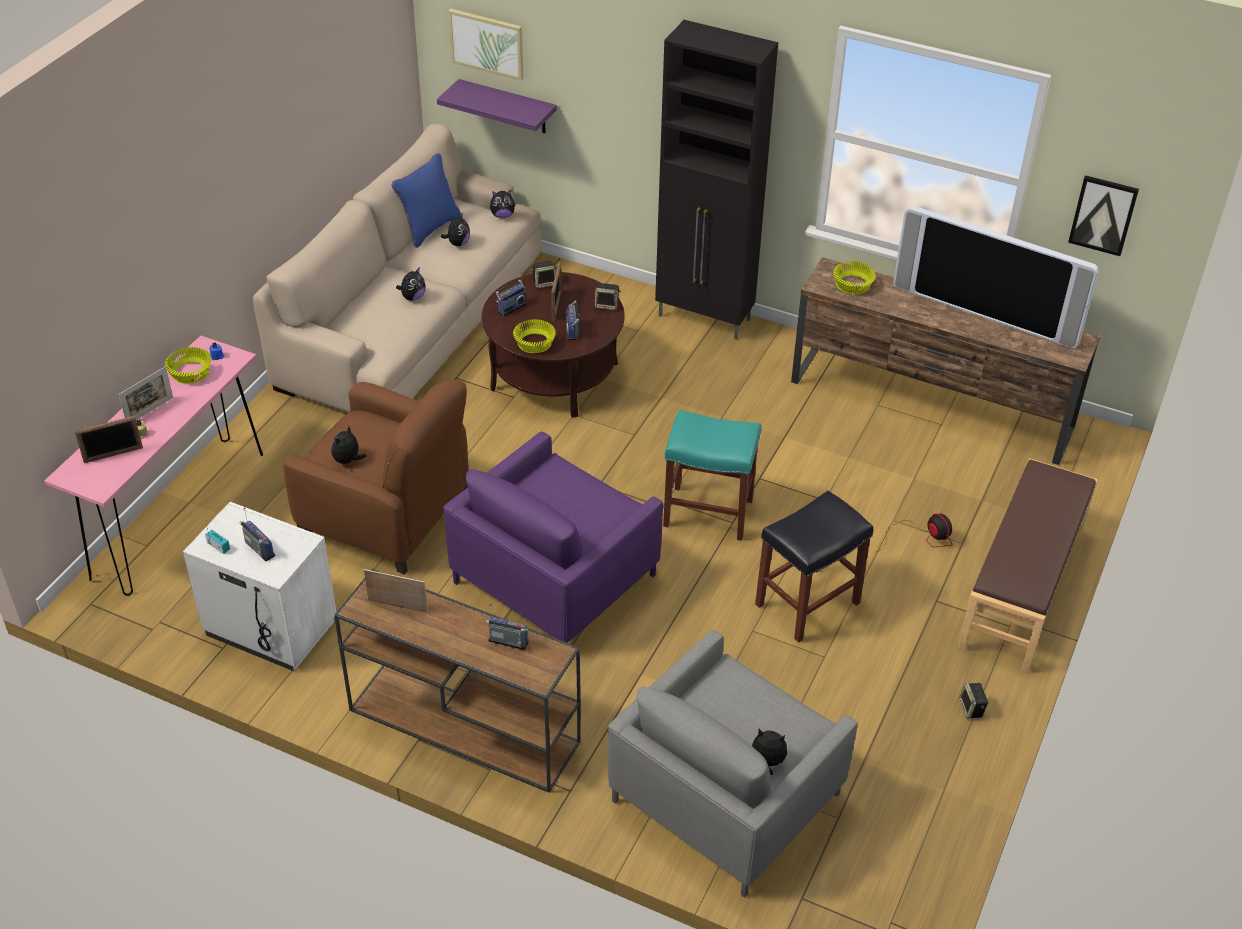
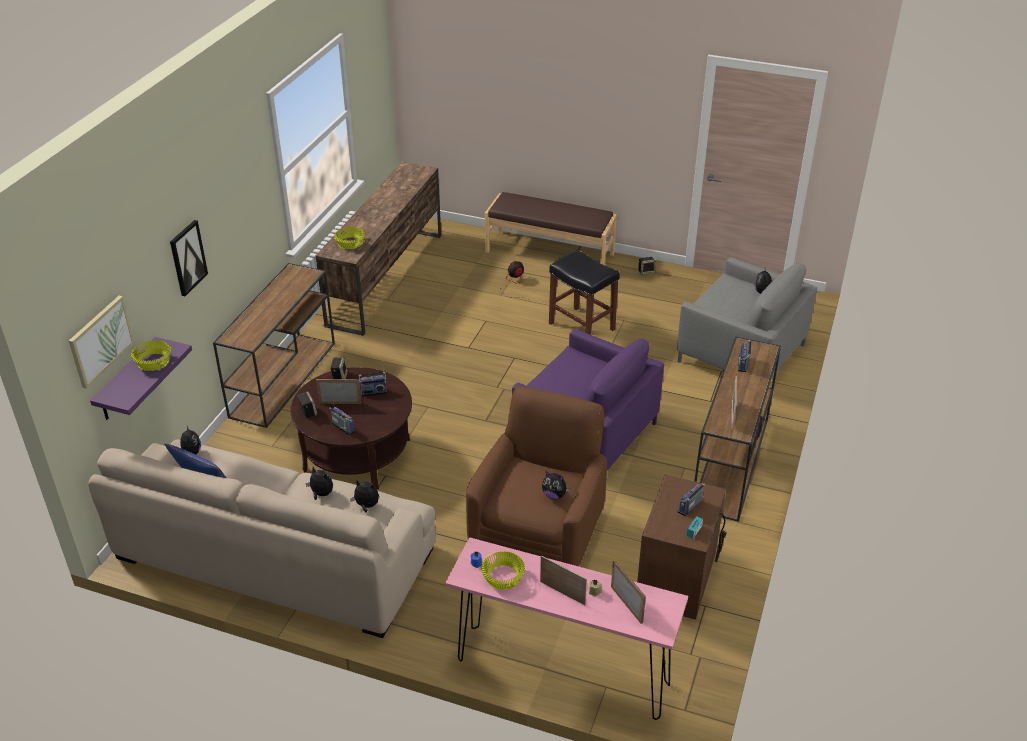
camera: 95 degrees left, 5 degrees down
(269, 629) = (677, 581): white nightstand -> brown nightstand
(458, 243) = (237, 475): plush toy -> plush toy (366, 506)
(535, 343) = (391, 410): yellow bowl -> yellow bowl (154, 361)
(705, 318) = (283, 378): black cabinet -> brown console table
(709, 512) = (506, 368): turquoise stool -> none
(986, 312) = (380, 196): television -> none
(1103, 215) = (372, 97): picture -> picture (187, 257)

